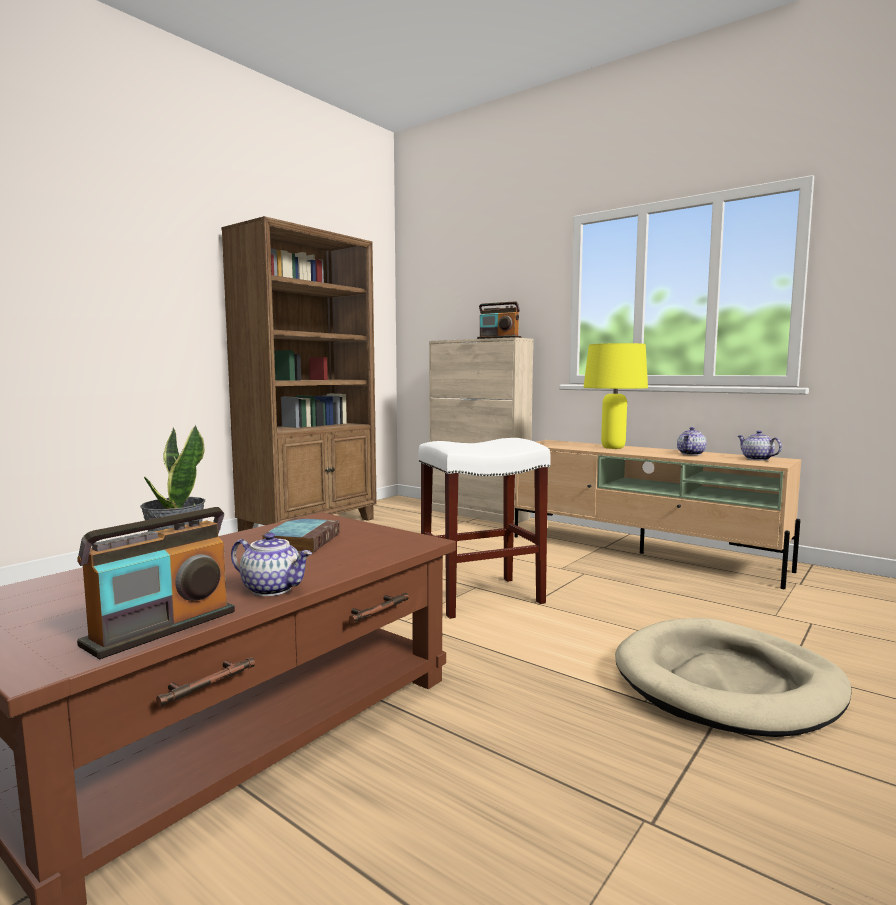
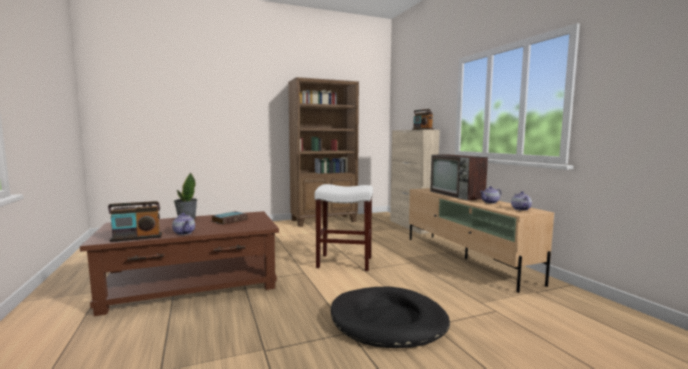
camera: 30 degrees right, 0 degrees up
(613, 448) = (457, 195): yellow table lamp -> television
(727, 683) = (388, 321): beige dog bed -> black dog bed

